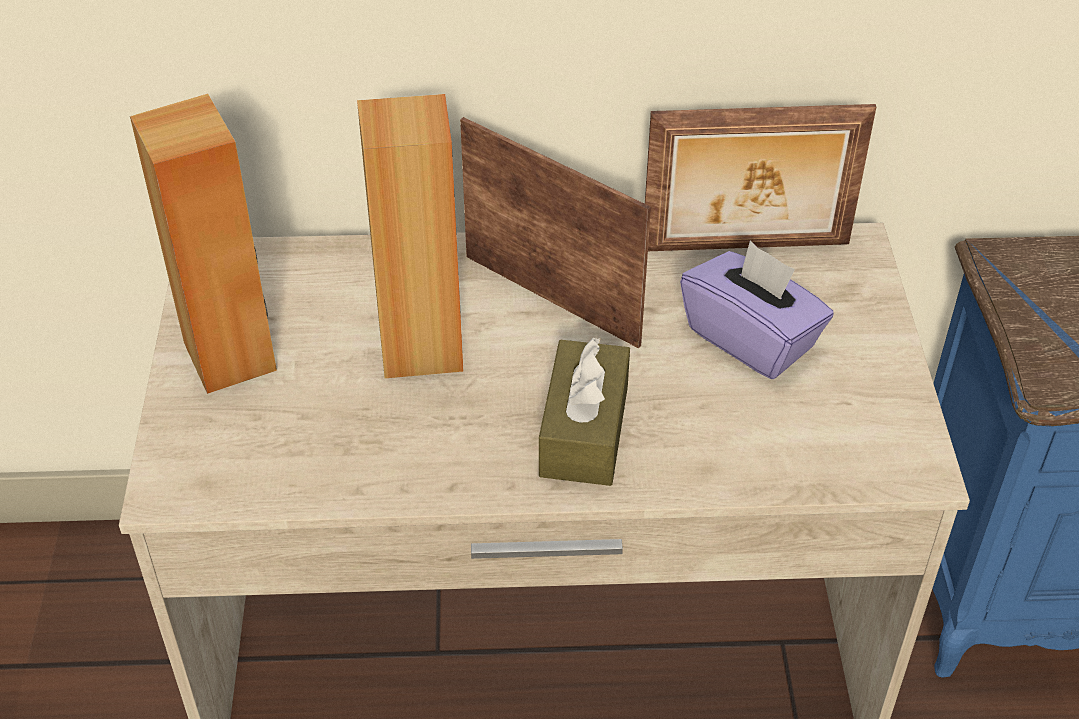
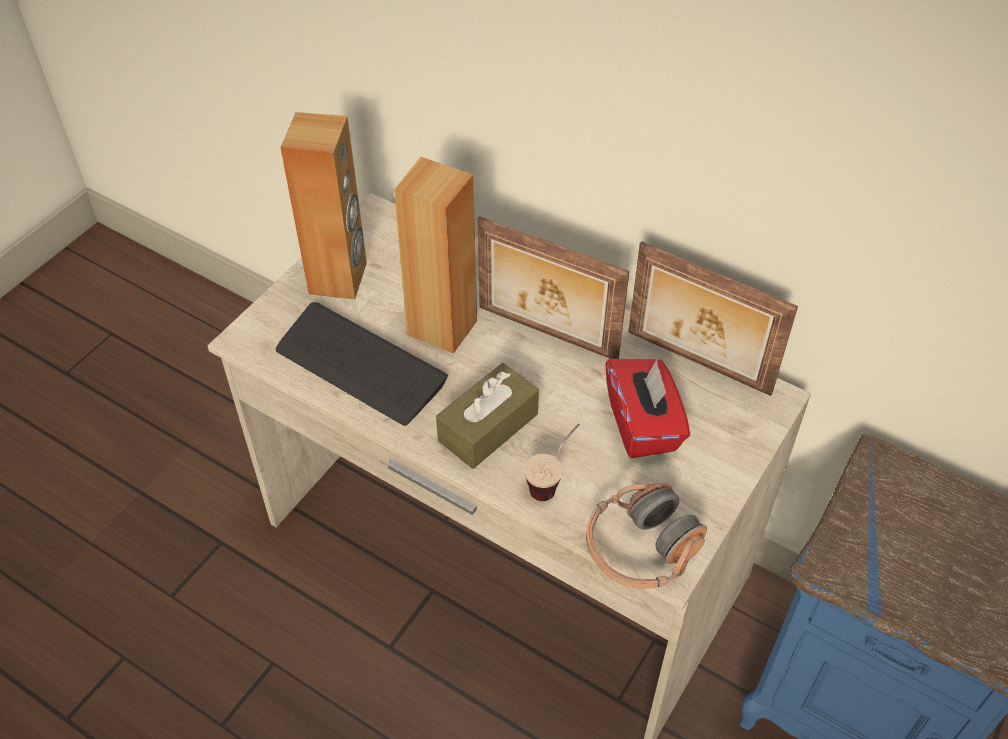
camera: 35 degrees right, 5 degrees up
(358, 443) = (360, 365): none -> keyboard
(553, 297) = (546, 334): picture frame -> picture frame turned 135 degrees clockwise
(713, 449) = (553, 481): none -> cup
(751, 339) = (643, 425): purple tissue box -> red tissue box
(873, 467) = (641, 548): none -> headphones

